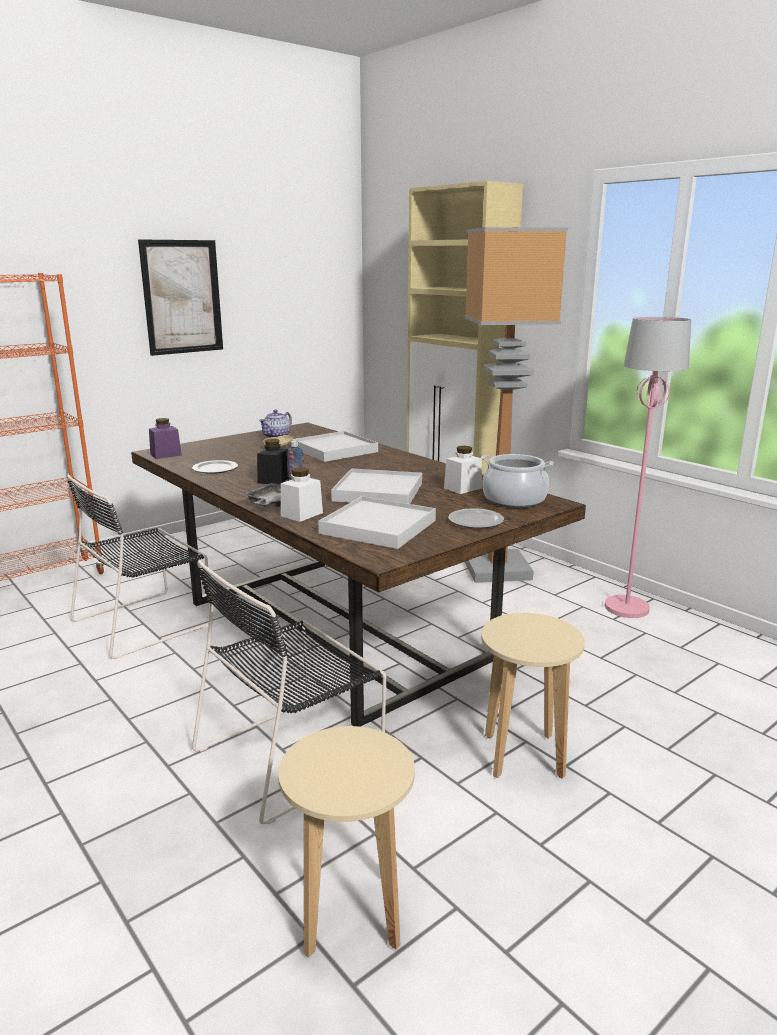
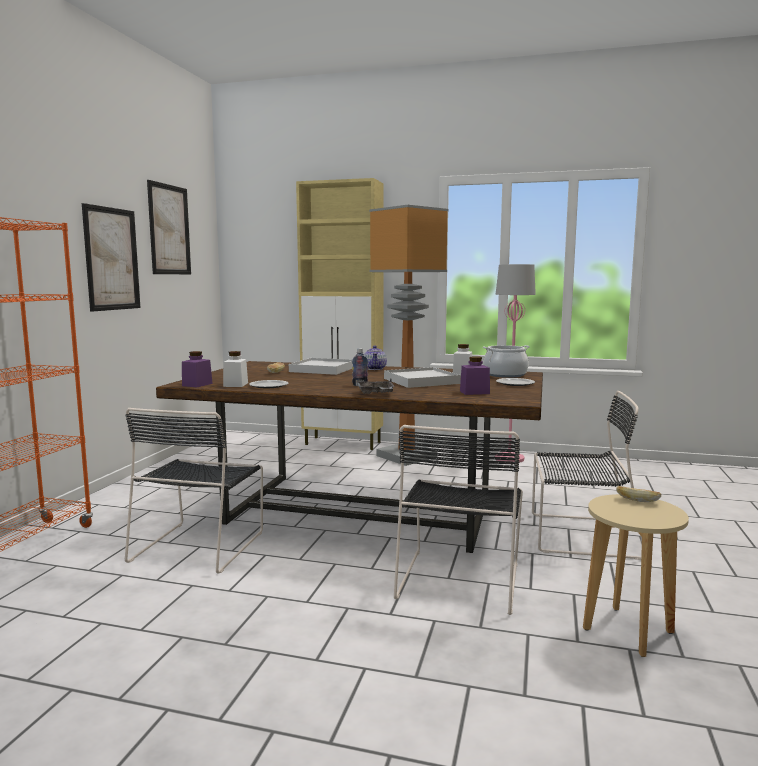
camera: 35 degrees left, 10 degrees down
(274, 256) = (169, 230): none -> picture
(274, 480) = (334, 385): black jar -> none
(277, 436) = (254, 368): teapot -> teapot (375, 368)
(302, 514) = (411, 394): white jar -> white jar (235, 384)
(378, 527) = (474, 392): white tray -> purple jar
(380, 753) = (637, 501): none -> bread
(523, 756) = (579, 535): beige stool -> black chair

